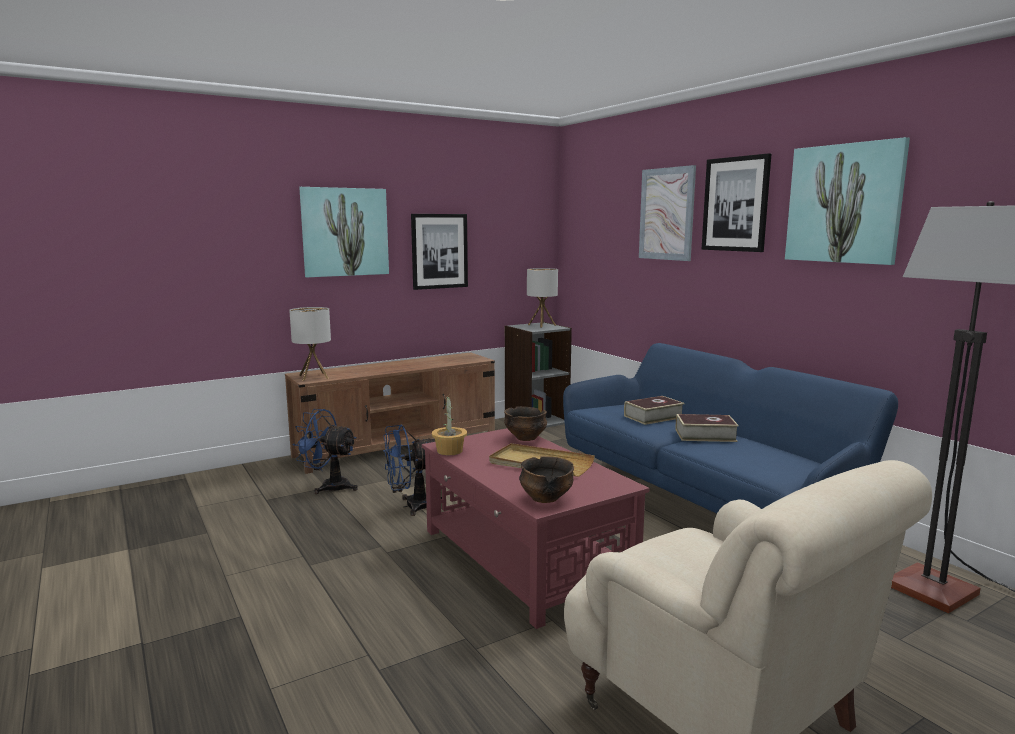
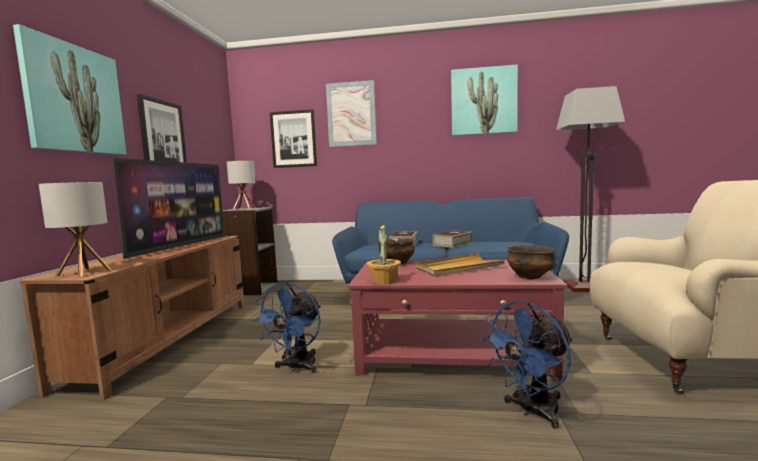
camera: 50 degrees left, 5 degrees down
(329, 486) = (168, 395): blue fan -> blue fan (532, 412)
(422, 363) = (180, 246): none -> television
(735, 204) = (409, 105): picture -> picture (293, 139)

